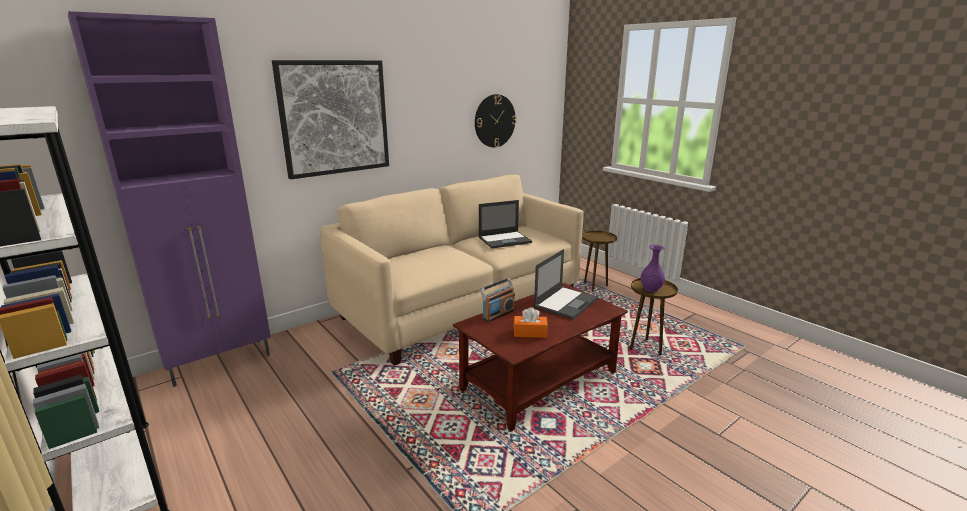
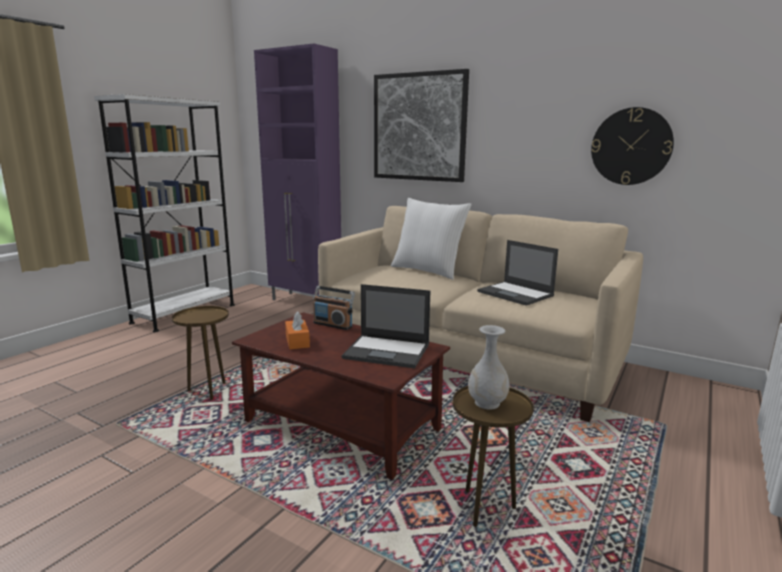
camera: 70 degrees right, 5 degrees down
(417, 252) = (428, 270): none -> white pillow
(594, 286) = (655, 441): brown side table -> brown side table (208, 391)
(650, 289) = (487, 403): purple vase -> white vase

